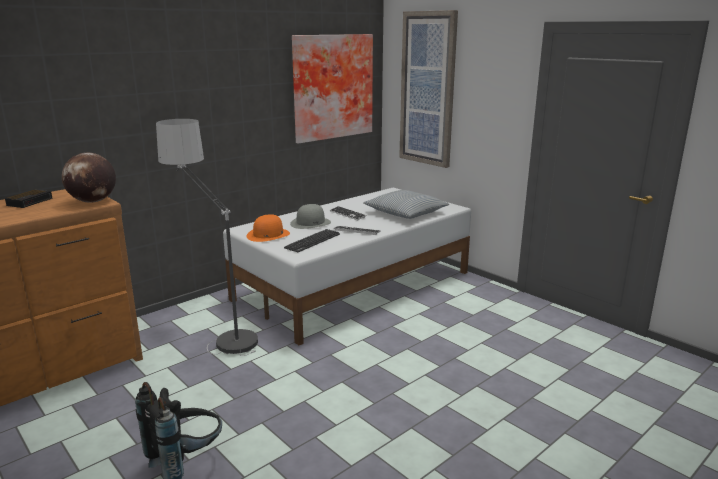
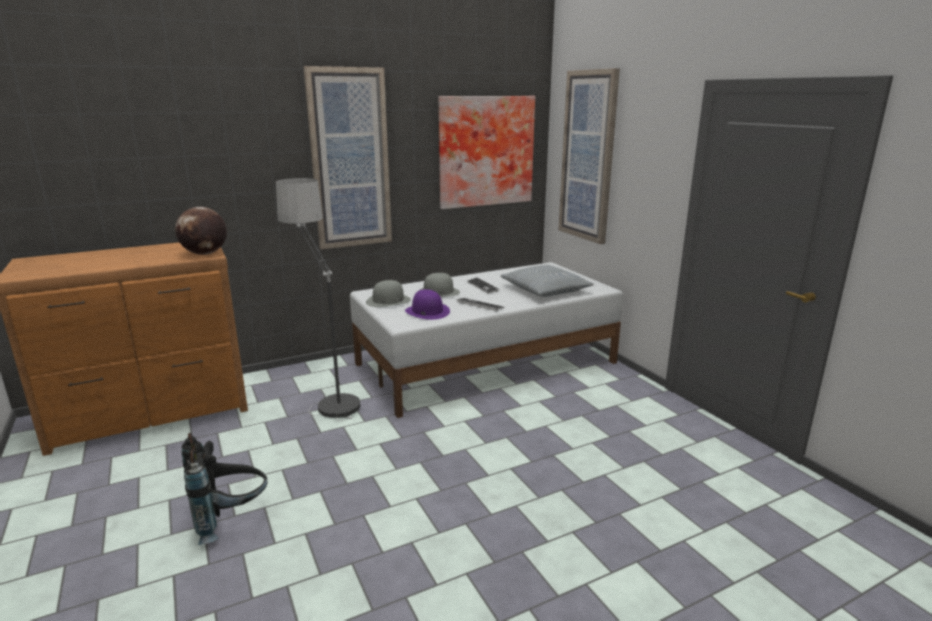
camera: 15 degrees right, 0 degrees up
(30, 201) = (154, 250): alarm clock -> none
(213, 99) = (350, 160): none -> picture
(268, 235) = (388, 301): orange hat -> grey hat
(313, 241) = (427, 311): keyboard -> purple hat

